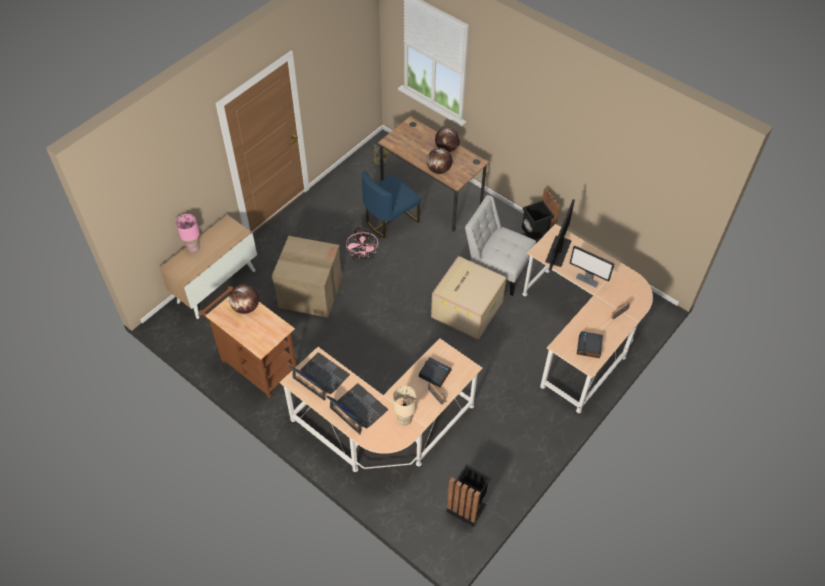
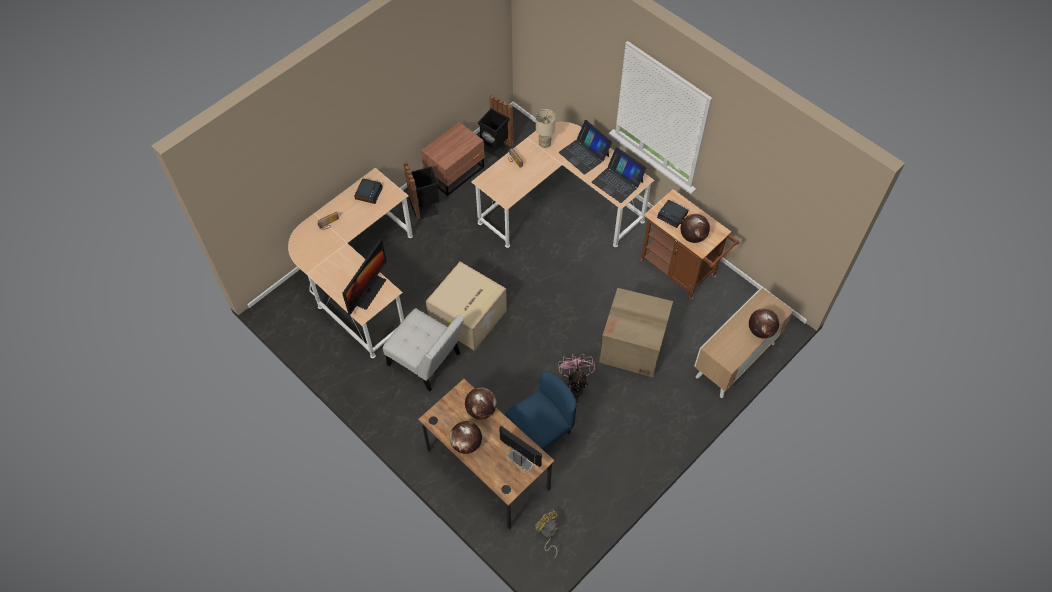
camera: 175 degrees left, 5 degrees up
(194, 249) = (760, 330): pink table lamp -> globe
(434, 374) = (515, 178): alarm clock -> alarm clock (672, 215)
(509, 468) = (456, 172): none -> brown nightstand
(535, 240) = (375, 396): black trash can -> black trash can (425, 206)
(587, 280) = (349, 257): monitor -> monitor (519, 460)

